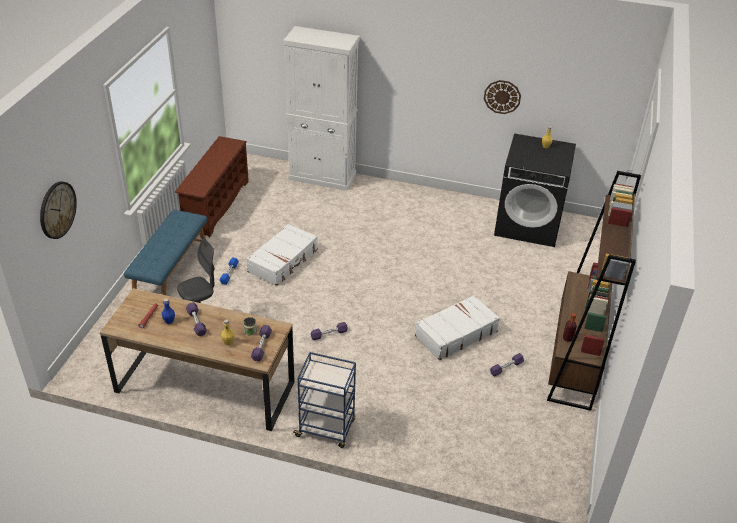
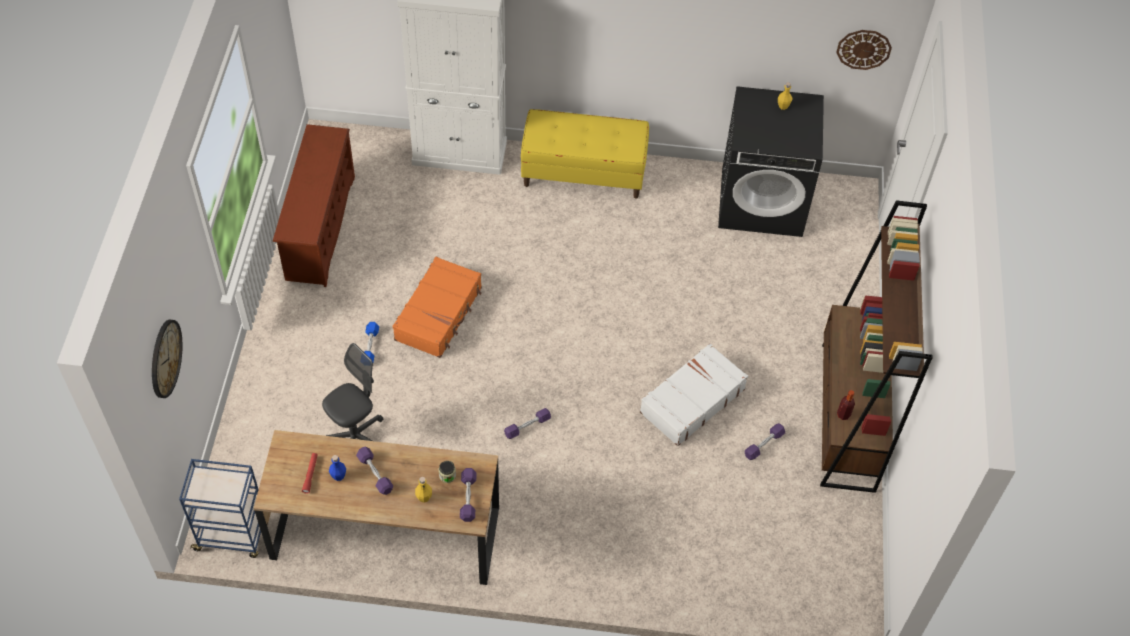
camera: 10 degrees left, 15 degrees up
(171, 272) = (288, 355): blue bench -> none
(283, 261) = (439, 314): white suitcase -> orange suitcase
(326, 429) = (554, 570): blue cart -> blue cart (233, 534)
(404, 196) = (583, 173): none -> yellow bench
(502, 96) = (718, 42): wall clock -> wall clock (863, 49)

